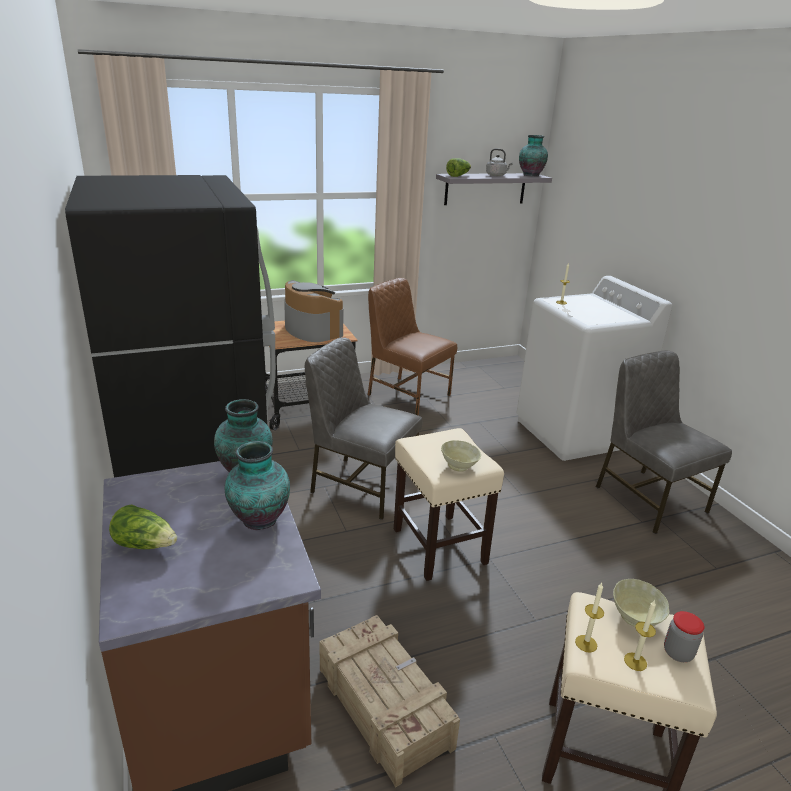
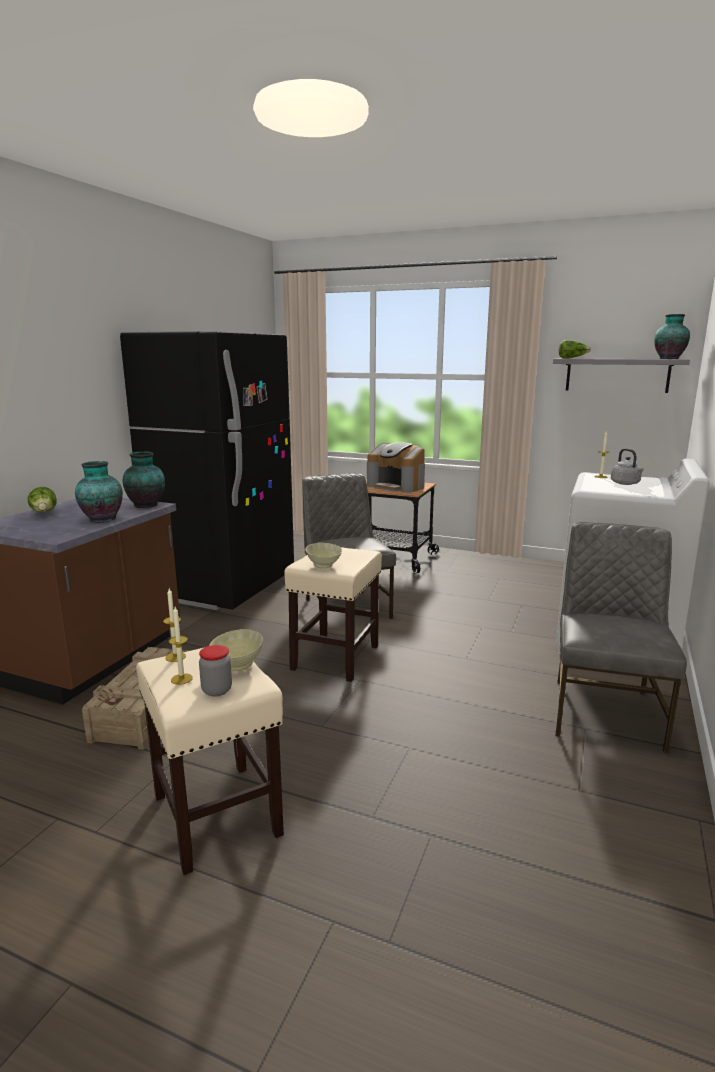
camera: 45 degrees right, 10 degrees down
(312, 330) = (396, 486): coffee machine -> coffee machine turned 120 degrees clockwise
(407, 395) = (487, 572): brown chair -> none
(497, 175) = (621, 358): grey kettle -> grey kettle (626, 484)

